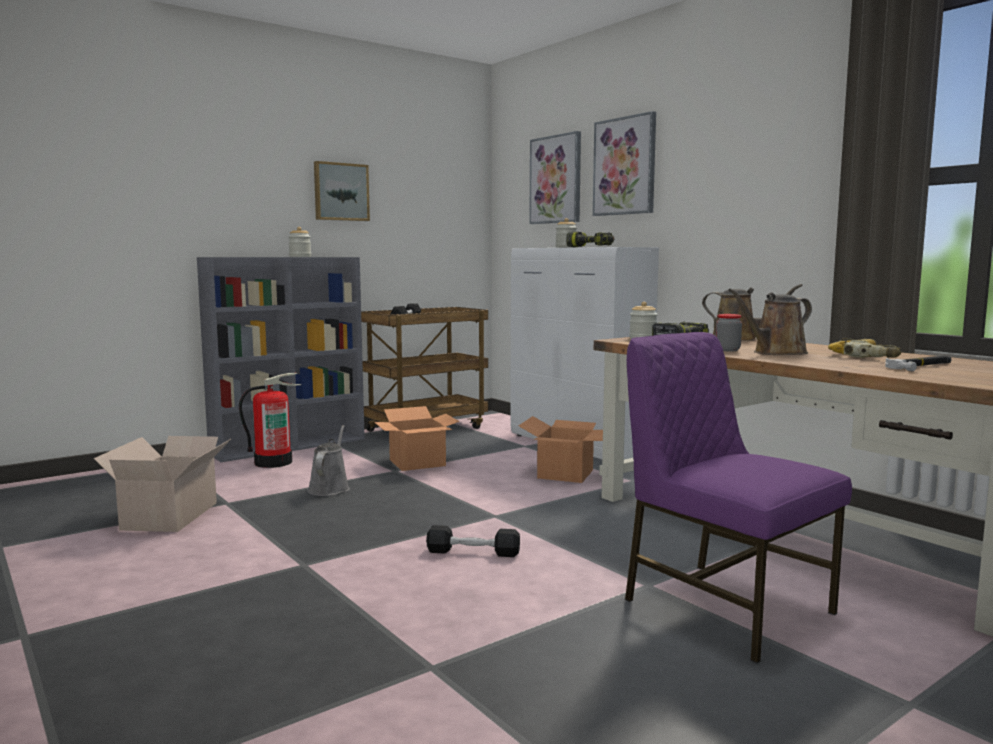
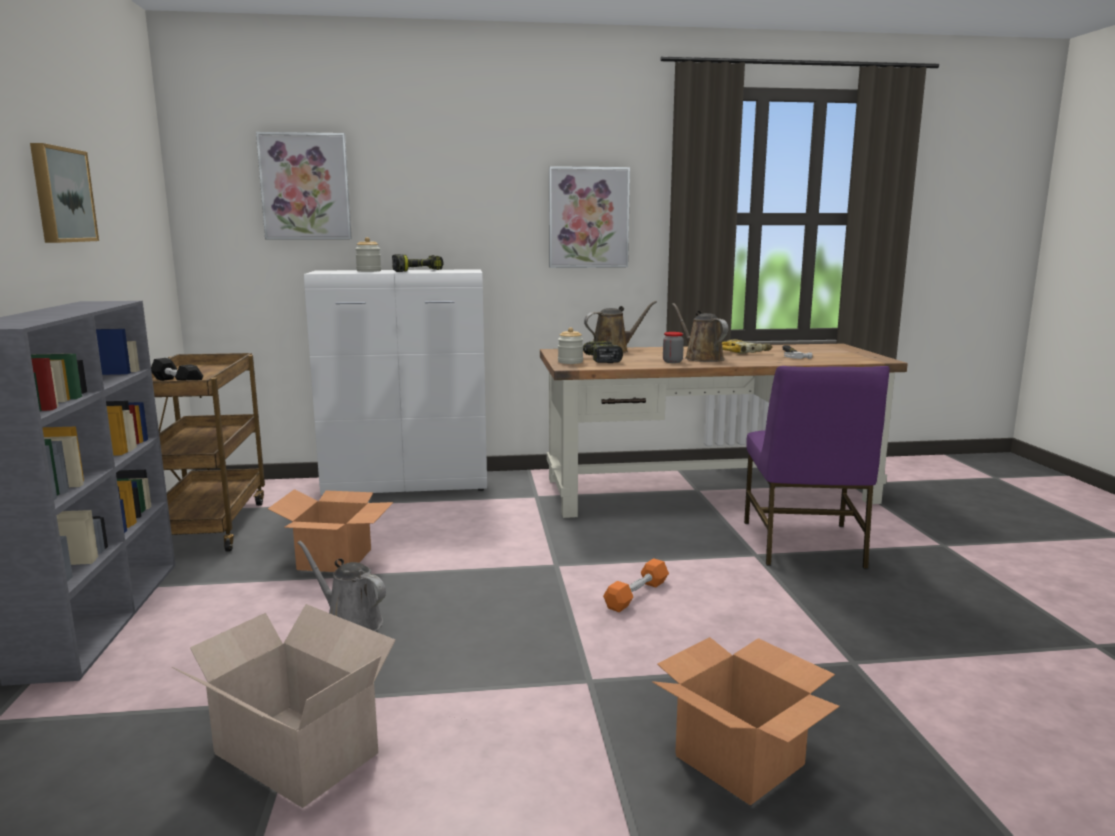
camera: 60 degrees left, 5 degrees up
(273, 462) = (164, 640): fire extinguisher -> none
(300, 256) = (75, 308): jar -> none
(473, 552) = (637, 595): black dumbbell -> orange dumbbell
(565, 473) = (481, 511): cardboard box -> cardboard box (737, 760)
(625, 166) = (419, 182): picture -> picture (588, 218)
(724, 606) = (804, 545): purple chair -> purple chair turned 75 degrees counterclockwise
(776, 353) = (701, 358): brown watering can -> brown watering can turned 150 degrees clockwise

